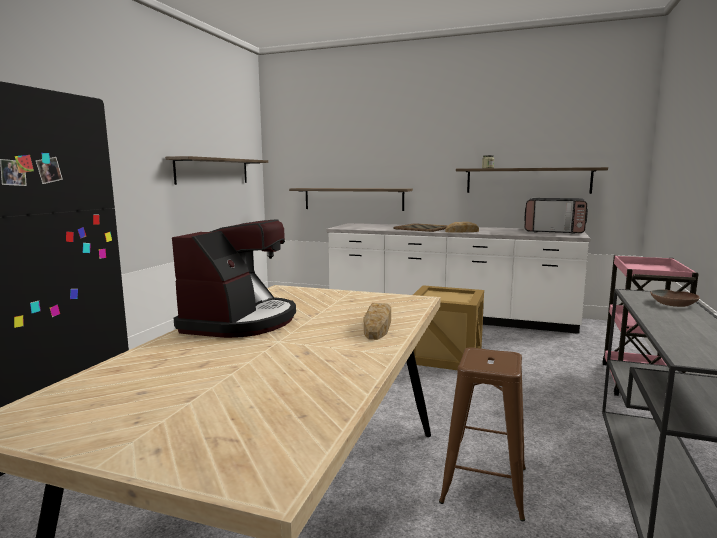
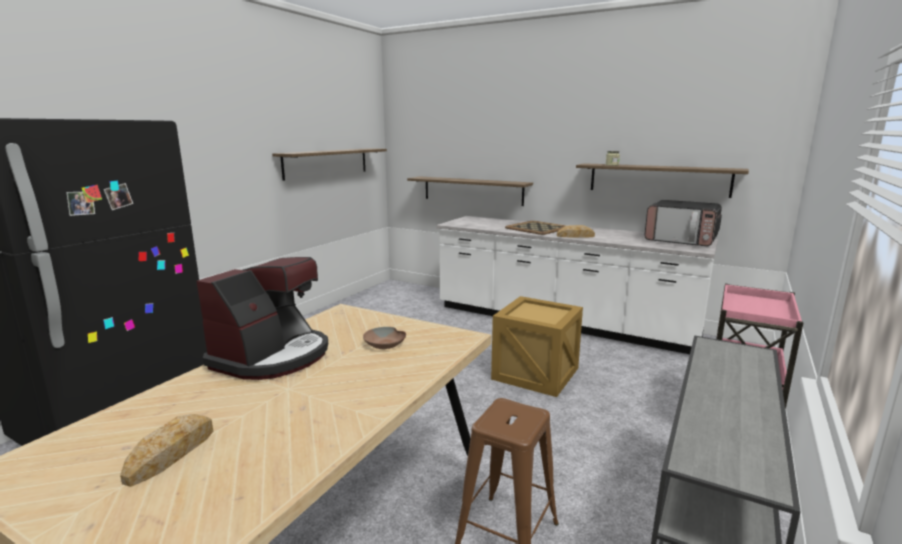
camera: 10 degrees right, 5 degrees up
(377, 327) = (395, 376): bread -> bread (171, 453)
(674, 304) = (746, 367): brown bowl -> brown bowl (385, 344)

